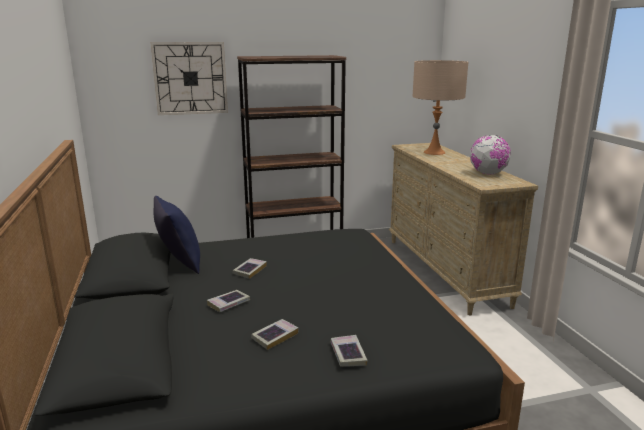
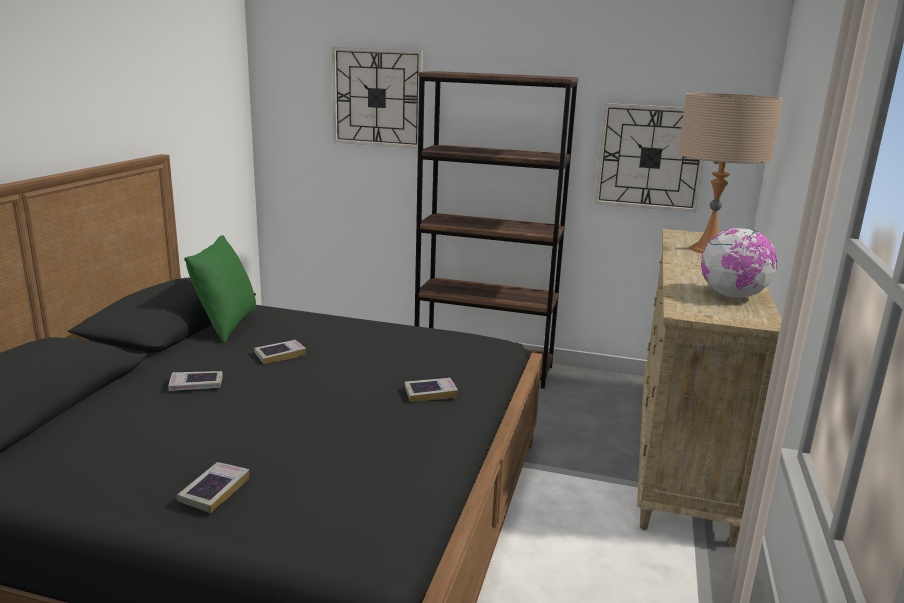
camera: 30 degrees right, 0 degrees up
(179, 263) = (226, 326): blue pillow -> green pillow
(275, 336) = (176, 439): book -> book (430, 393)
(378, 102) = (650, 157): none -> wall clock

